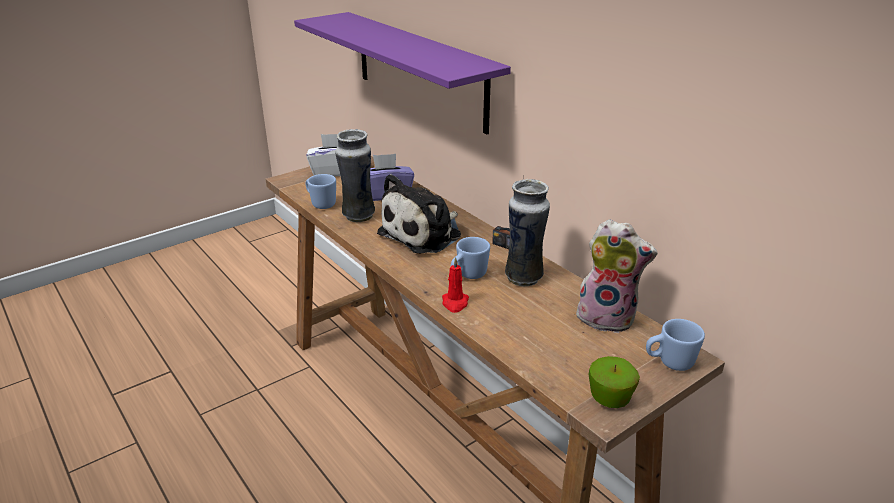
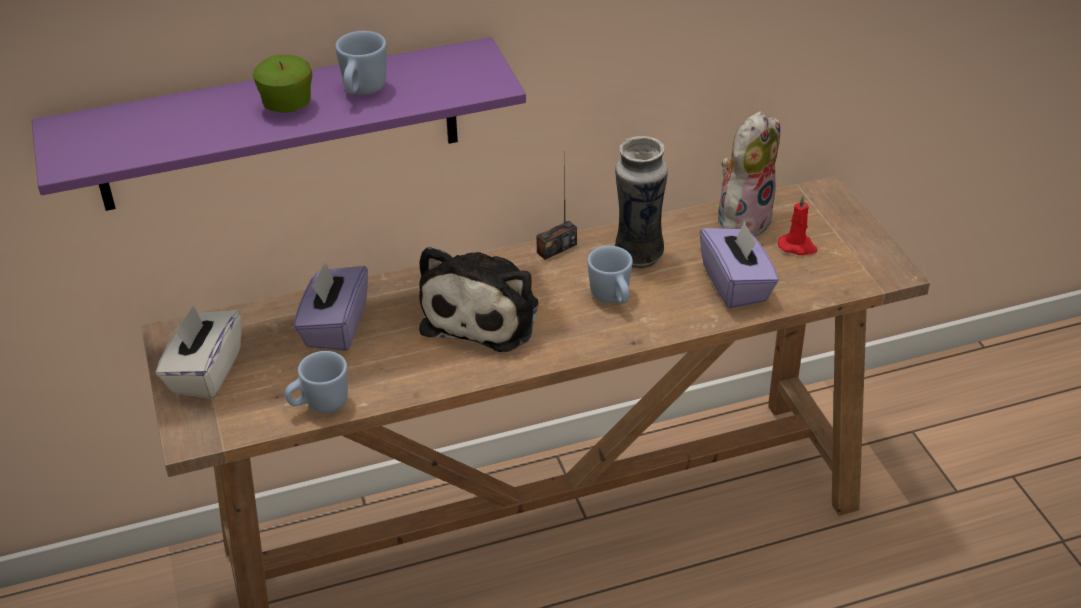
camera: 70 degrees left, 10 degrees up
(358, 216) = (391, 369): vase -> none
(424, 234) = (484, 313): plush toy -> plush toy turned 45 degrees clockwise
(455, 303) = (669, 323): red candle -> red candle (797, 246)
(520, 326) = (736, 285): none -> purple tissue box
(610, 398) = (872, 260): apple -> apple (287, 105)
(669, 362) = (831, 207): blue mug -> blue mug (362, 91)

